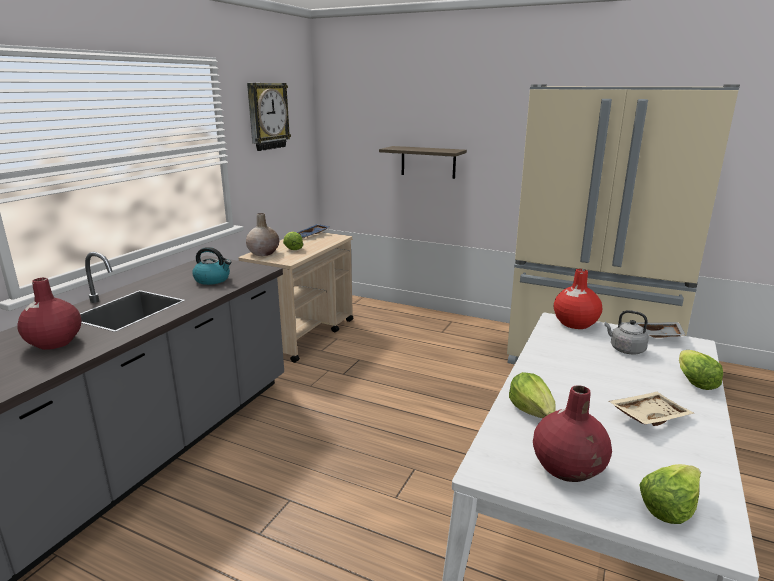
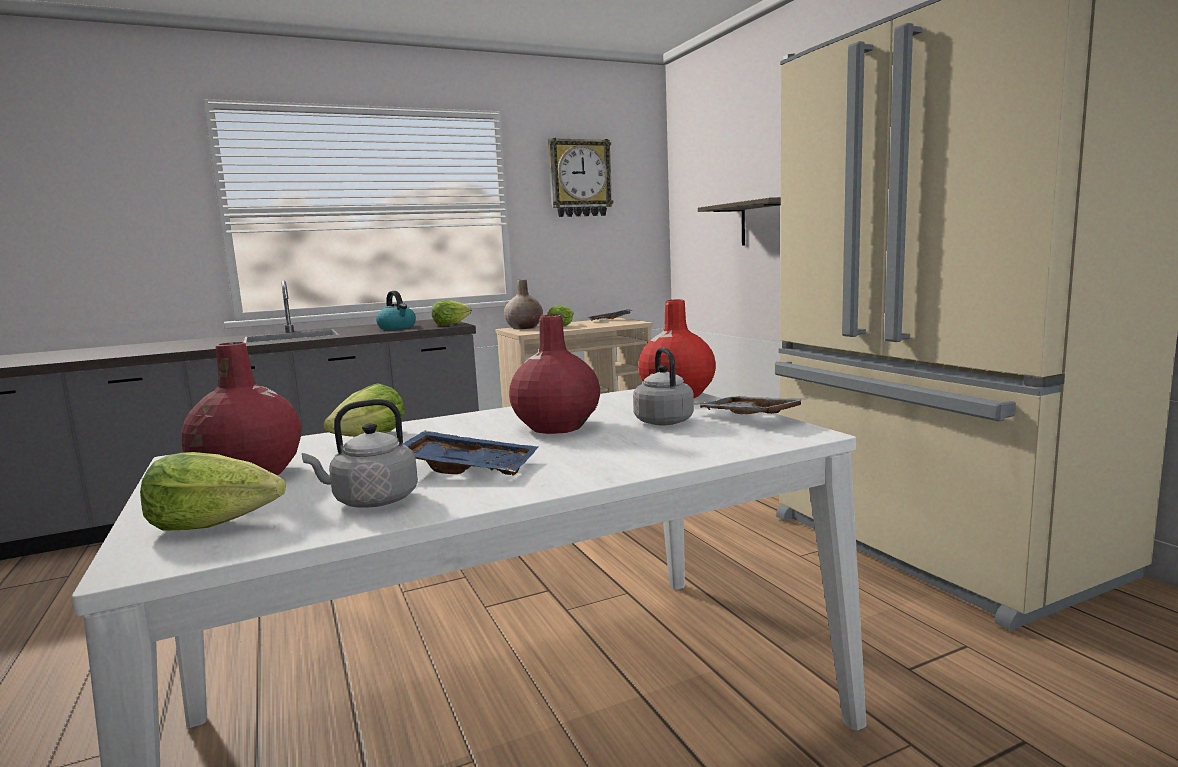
camera: 40 degrees right, 10 degrees down
(54, 342) = (199, 344): red vase -> red vase (556, 426)
(647, 416) = (469, 467): beige tray -> blue tray
(679, 457) = (371, 501): none -> grey kettle
(694, 381) = (653, 459): lettuce -> lettuce (451, 324)

